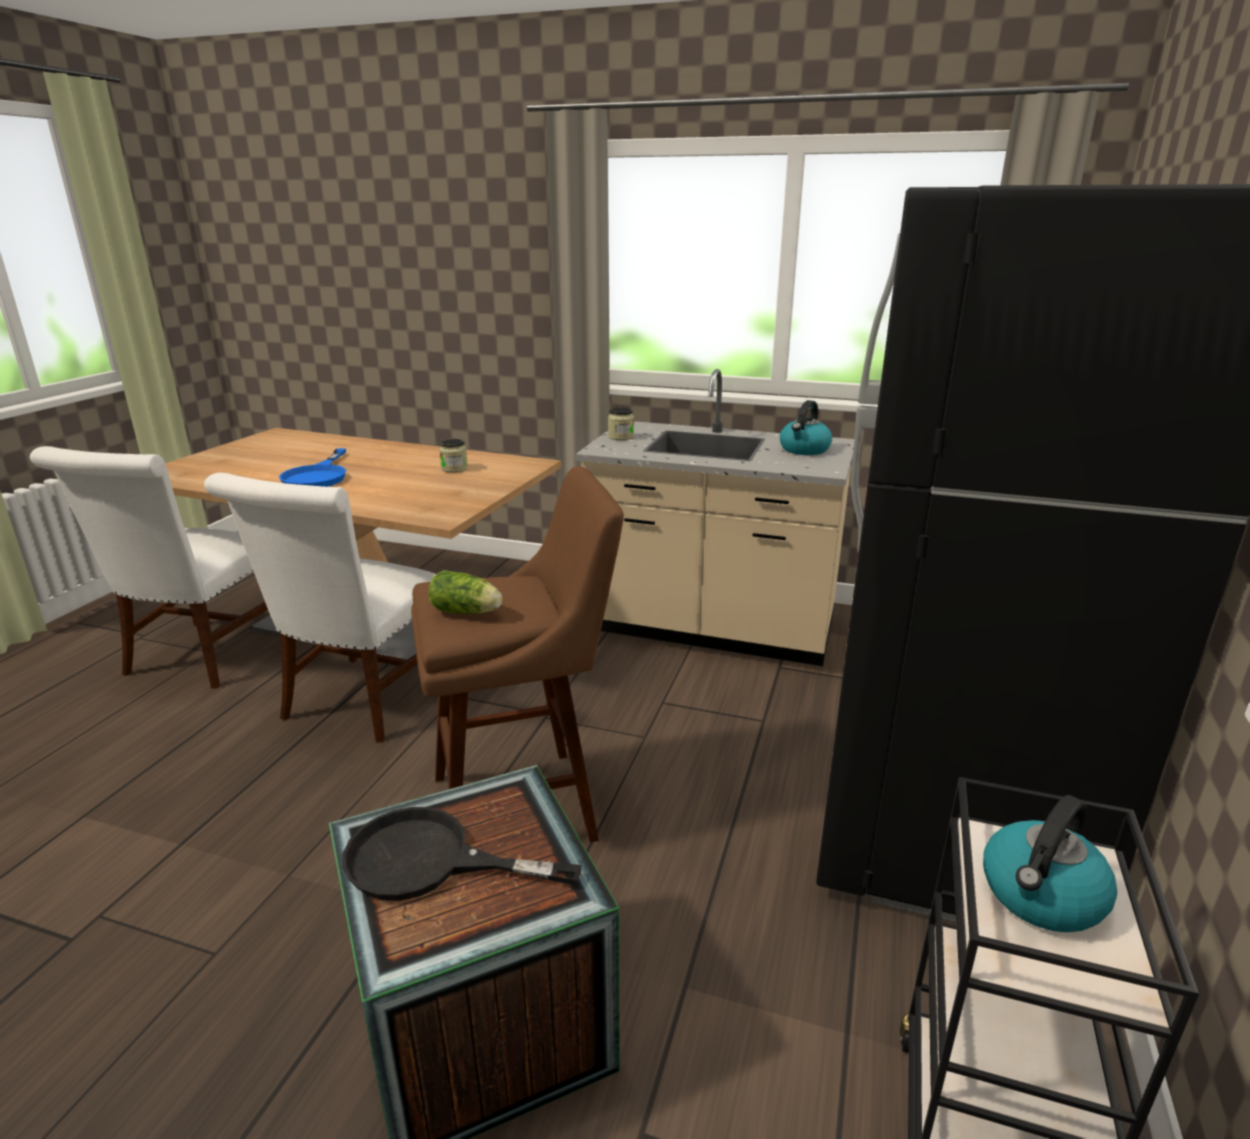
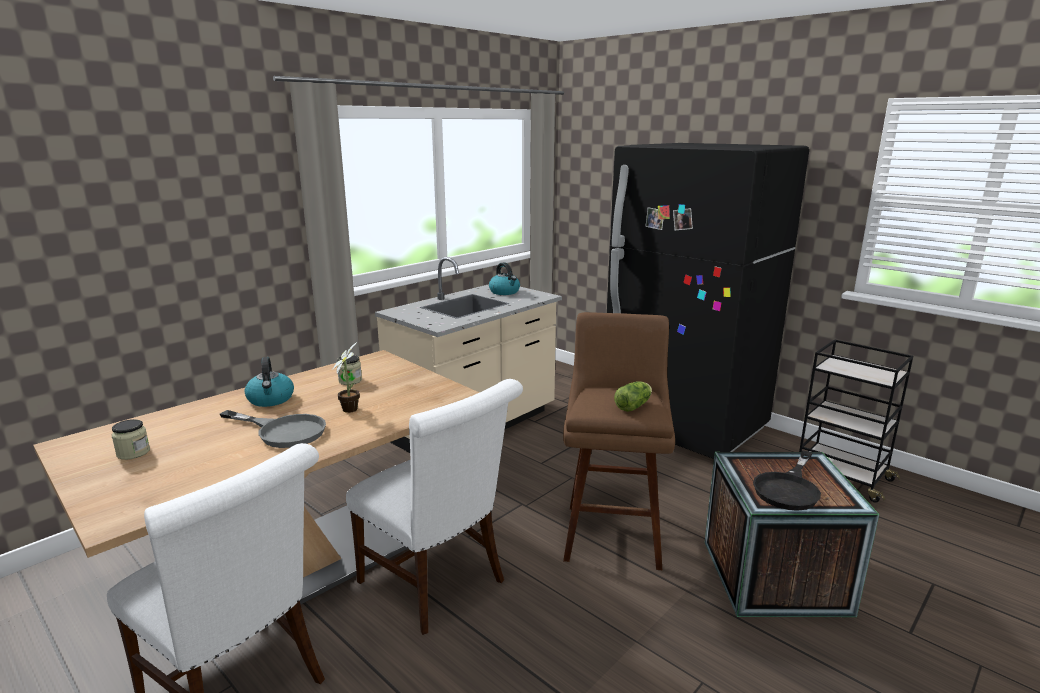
camera: 65 degrees left, 5 degrees down
(318, 476) = (283, 431): blue frying pan -> grey frying pan
(382, 484) = (350, 408): none -> potted plant
(621, 437) = (417, 317): jar -> jar (133, 453)
(1041, 896) = (856, 368): kettle -> kettle (271, 399)

